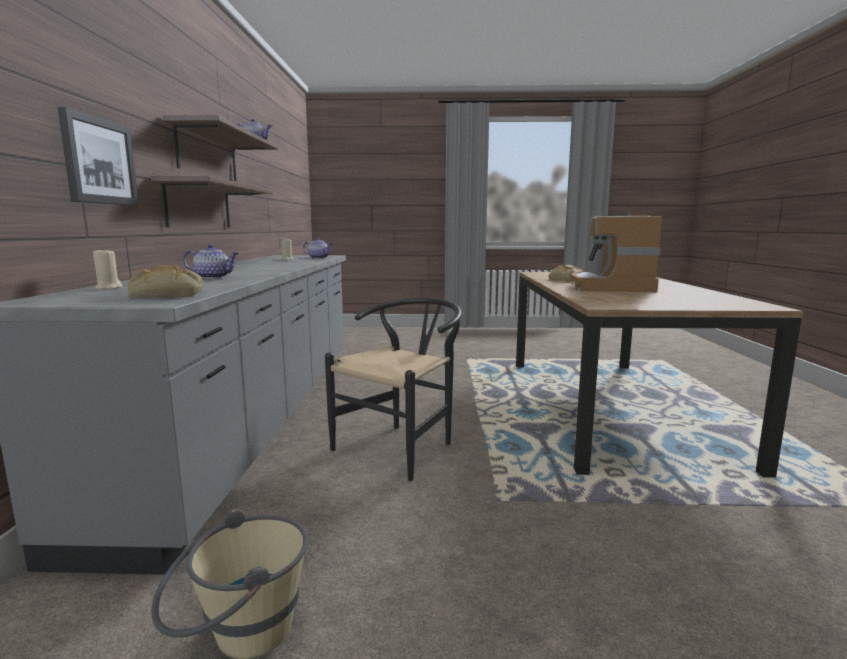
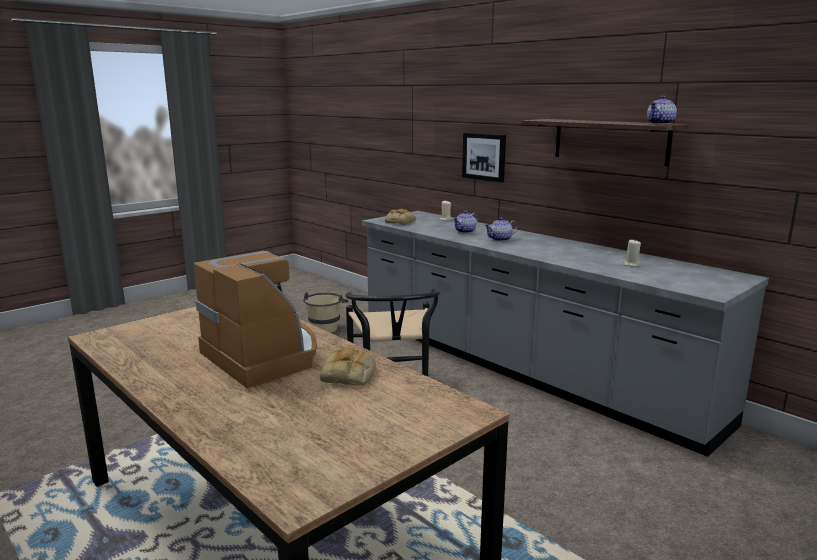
camera: 135 degrees right, 5 degrees up
(199, 206) = (582, 188): shelf -> none
(319, 258) = (648, 278): teapot -> teapot (500, 239)

